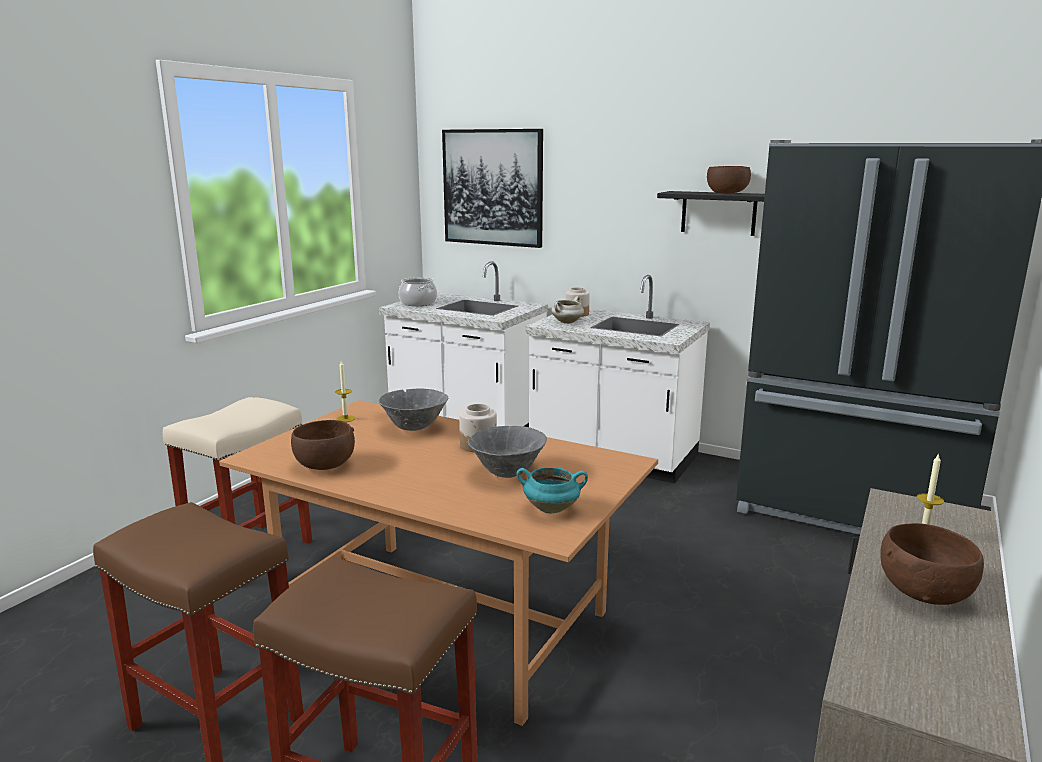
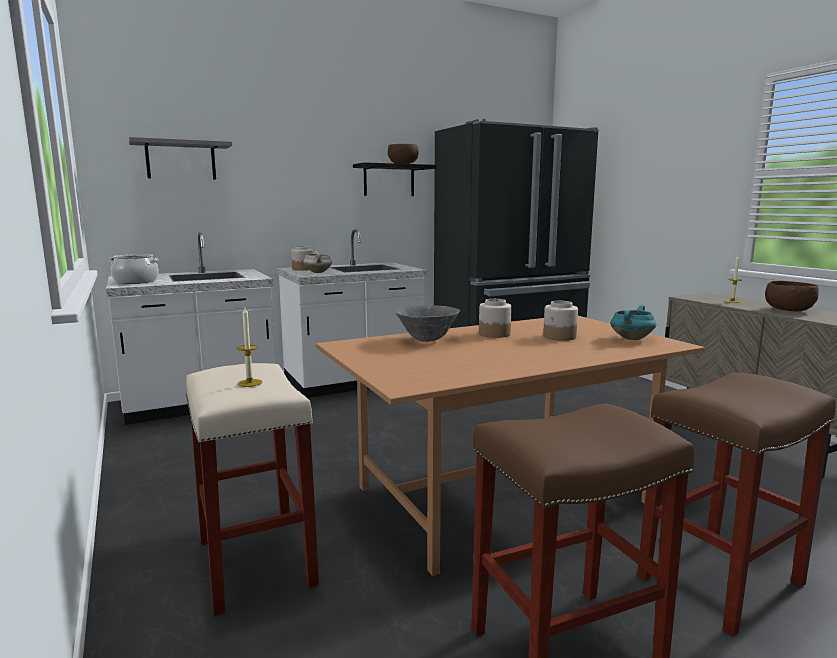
camera: 55 degrees left, 5 degrees down
(325, 465) = (471, 369): brown bowl -> none
(345, 419) = (361, 351): candle -> candle (249, 383)
(493, 187) = (181, 160): picture -> grey shelf
(507, 473) = (559, 337): grey bowl -> jar

